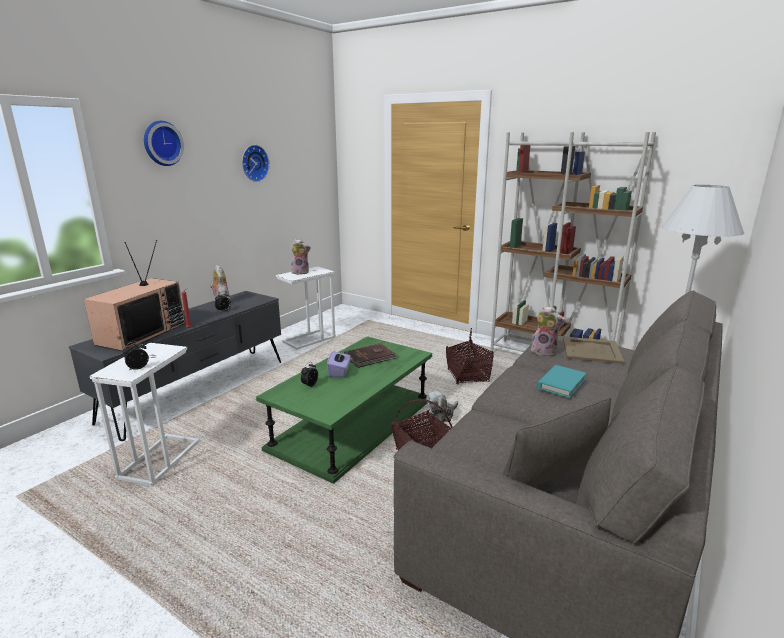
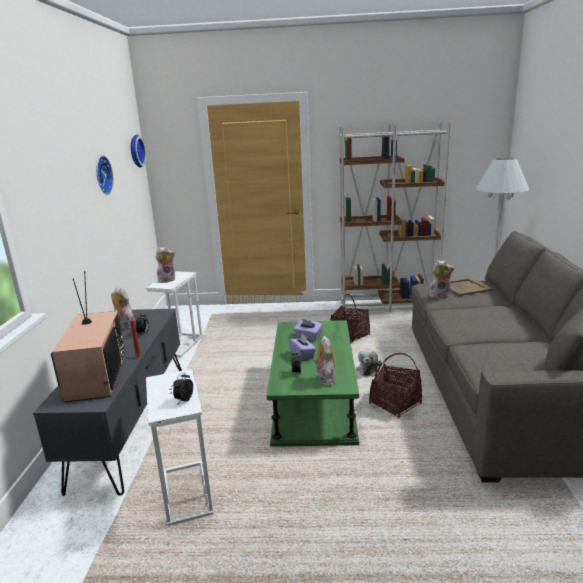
camera: 30 degrees left, 0 degrees up
(161, 143) = (44, 164): wall clock -> wall clock (135, 151)
(322, 401) = (325, 379): none -> plush toy
(370, 357) = (308, 337): brown book -> purple tissue box
(561, 384) = (484, 312): turquoise book -> none

